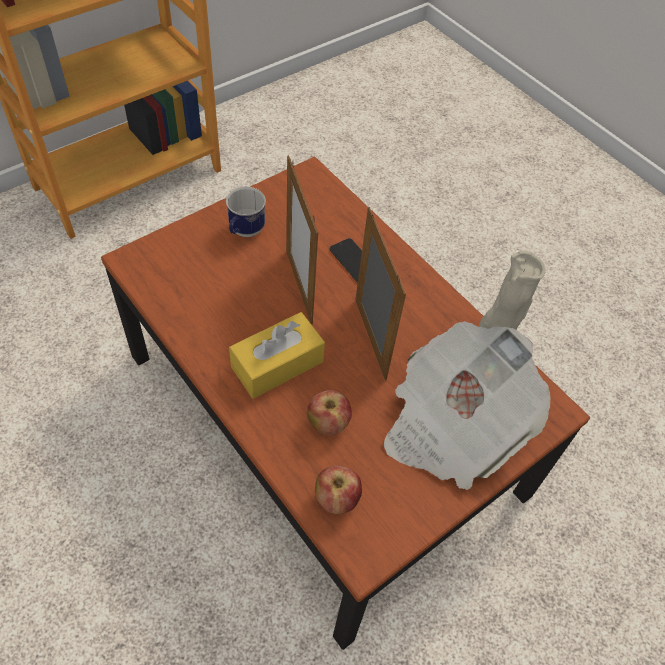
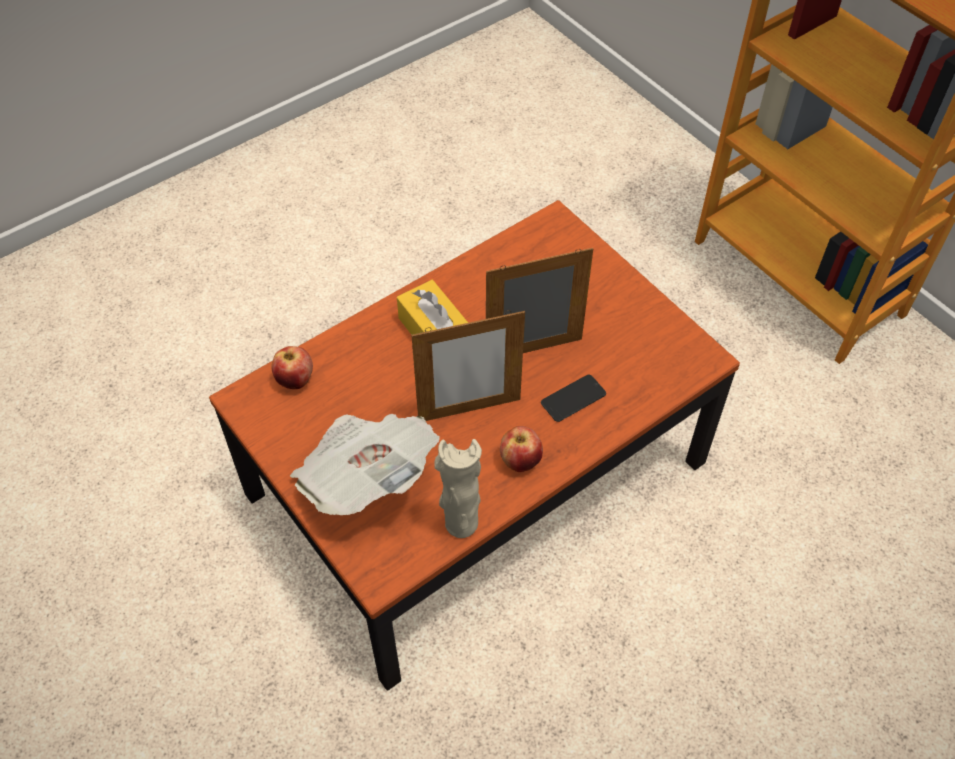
camera: 95 degrees right, 0 degrees up
(244, 232) = (603, 302): mug -> none
(328, 423) = (371, 374): apple -> apple (520, 461)

